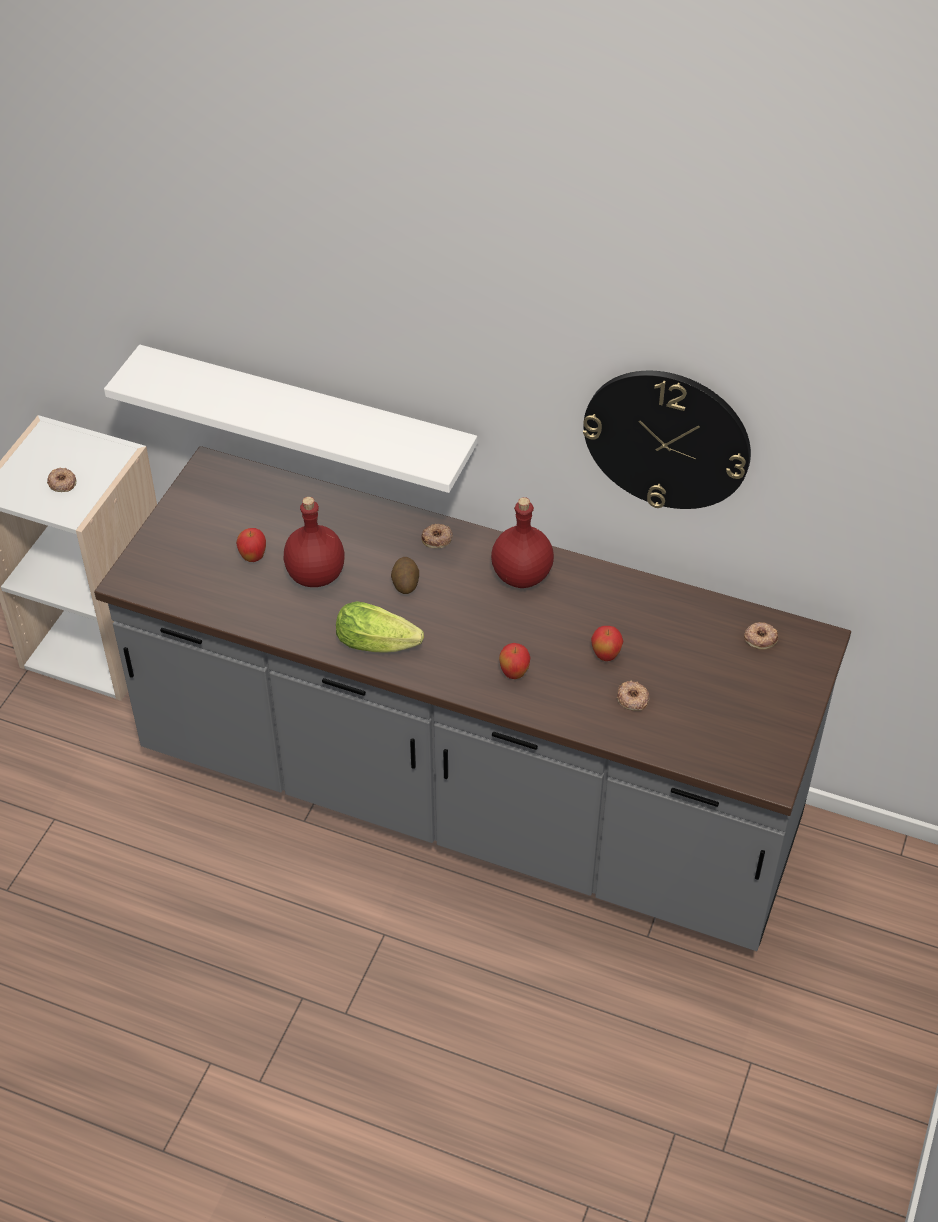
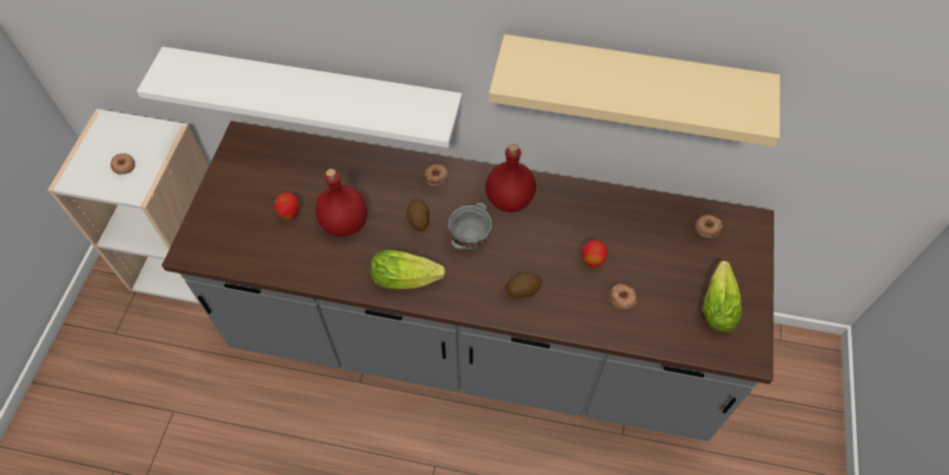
camera: 10 degrees left, 10 degrees up
(461, 611) = (469, 239): none -> grey bowl
(514, 674) = (523, 290): apple -> potato
(667, 439) = (632, 81): wall clock -> beige shelf
(749, 720) = (718, 303): none -> lettuce

